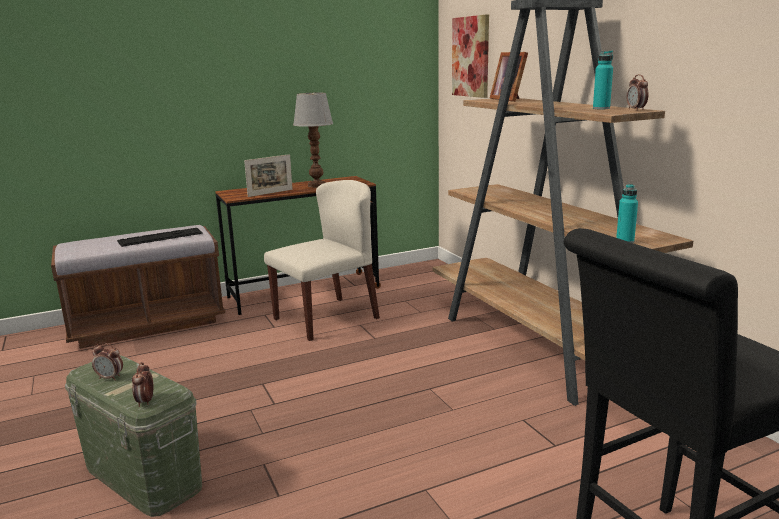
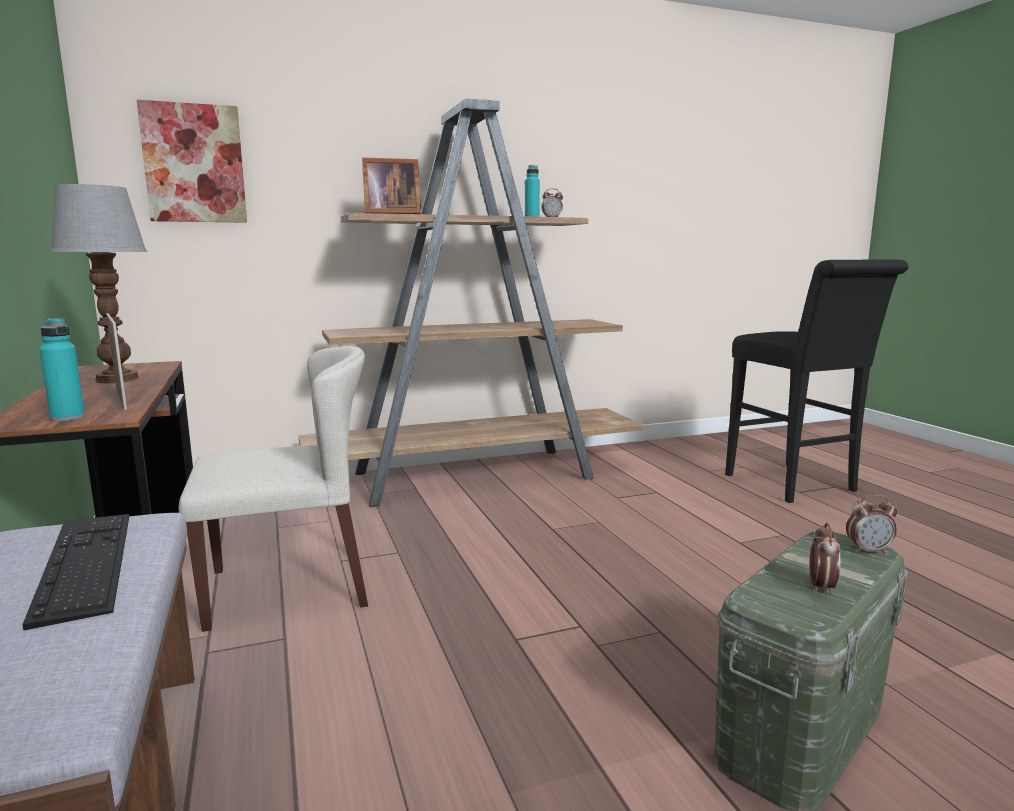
camera: 85 degrees left, 5 degrees down
(326, 318) = (289, 586): beige chair -> beige chair turned 105 degrees clockwise
(625, 241) = (592, 324): turquoise bottle -> turquoise bottle (68, 417)

